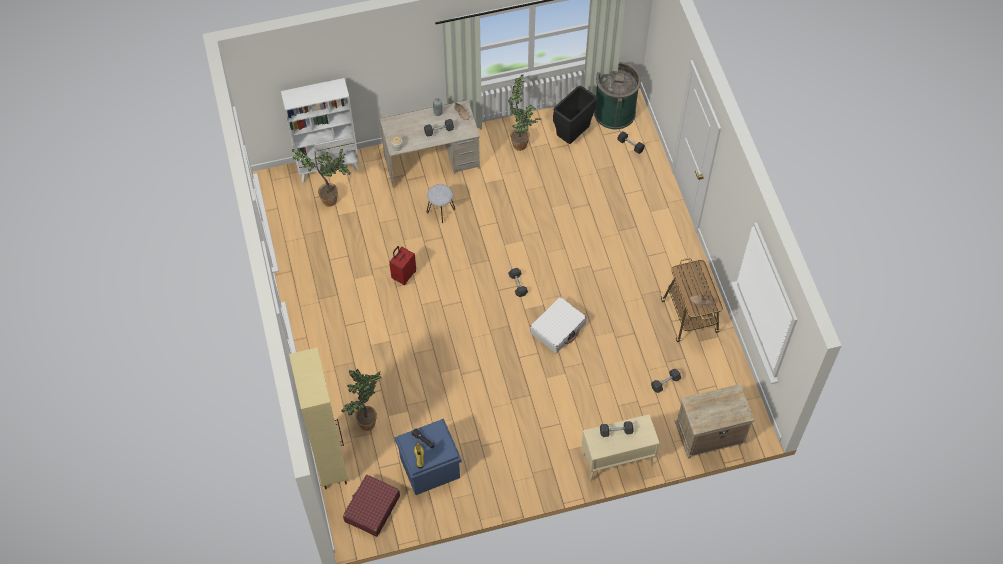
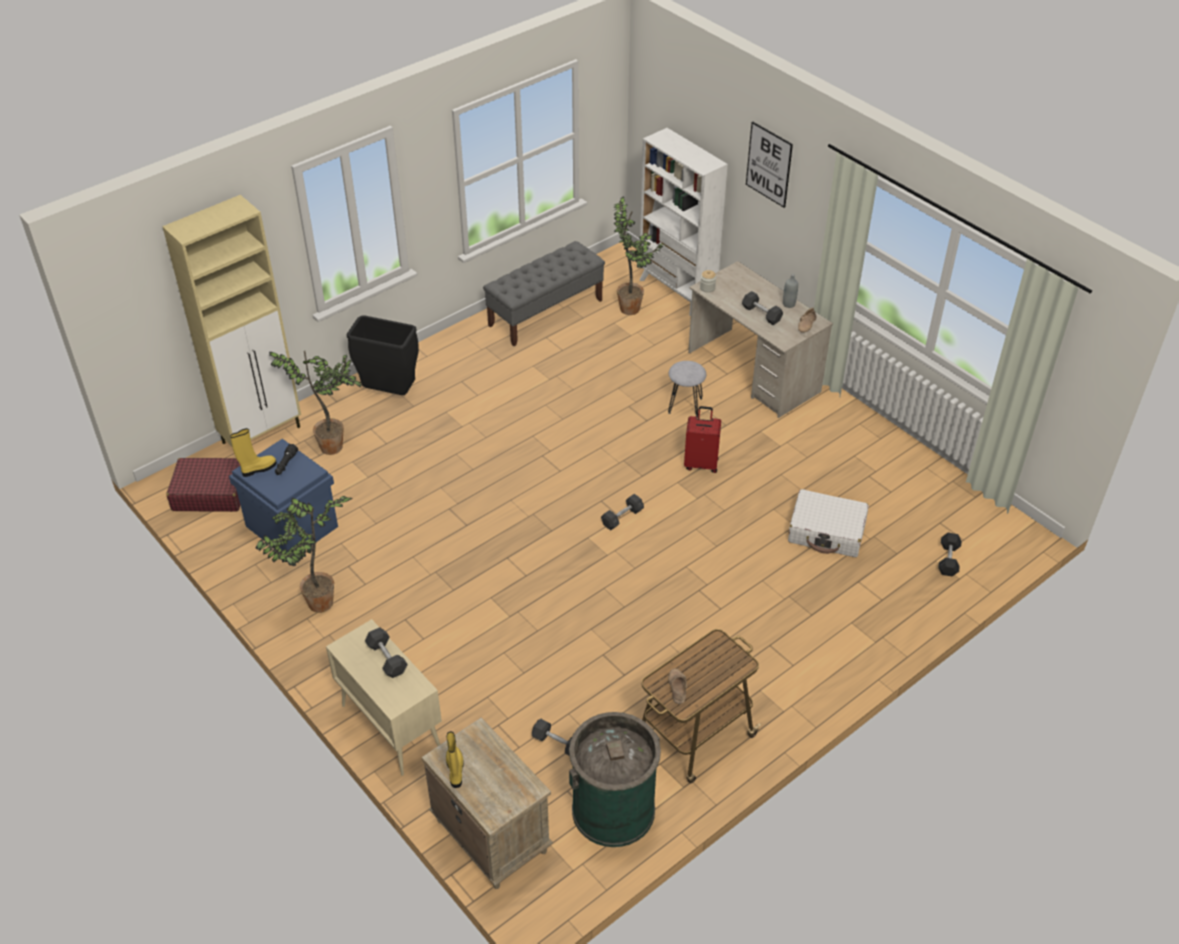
camera: 65 degrees right, 15 degrees down
(303, 250) = (546, 312): none -> grey bench
(379, 58) = (769, 164): none -> picture
(403, 275) = (565, 405): red suitcase -> red suitcase (701, 463)
(520, 146) = (846, 445): potted plant -> potted plant (317, 605)
(558, 329) = (577, 584): white suitcase -> white suitcase (827, 532)
(572, 135) = (910, 491): black trash can -> black trash can (390, 392)
(614, 112) = (990, 523): green trash can -> green trash can (613, 810)
(709, 421) = (455, 770): none -> yellow boot

